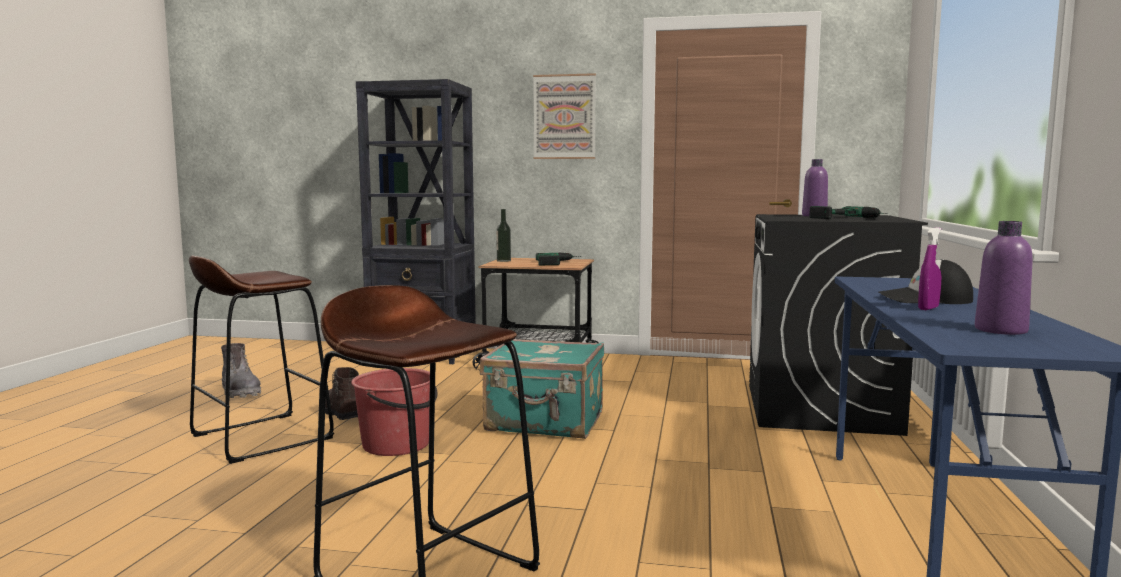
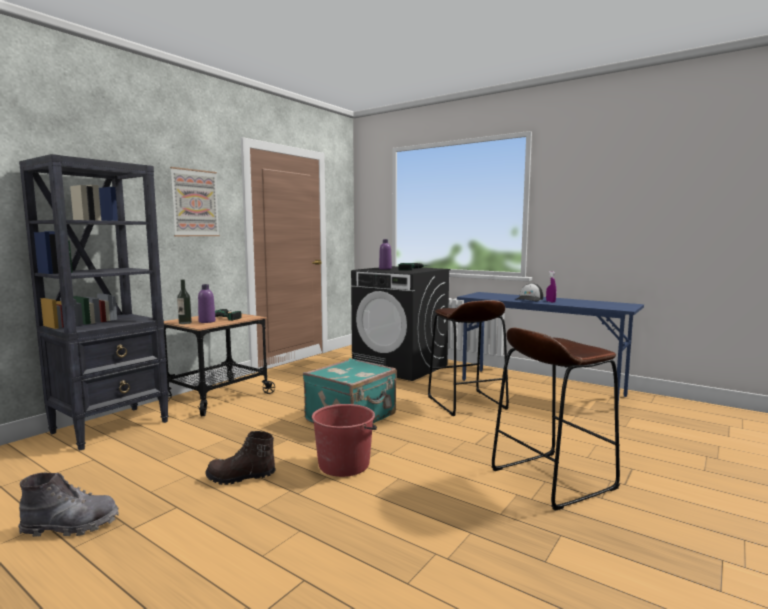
camera: 65 degrees left, 0 degrees up
(261, 437) = (258, 518): brown stool -> brown stool (466, 403)
(1001, 330) = (595, 304): purple bottle -> purple bottle (207, 321)

